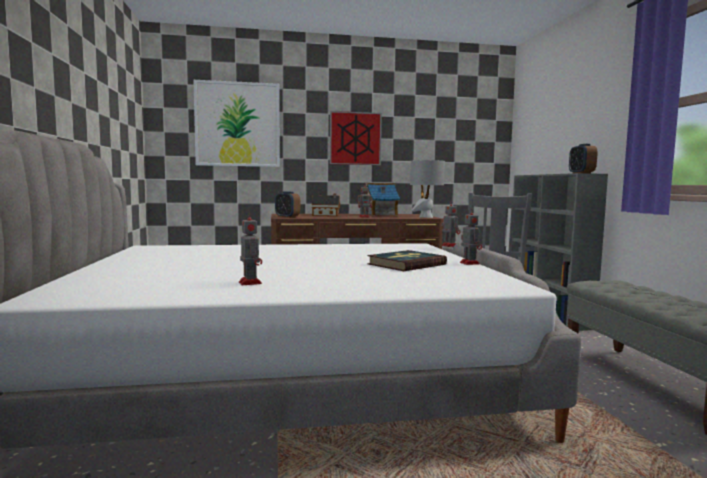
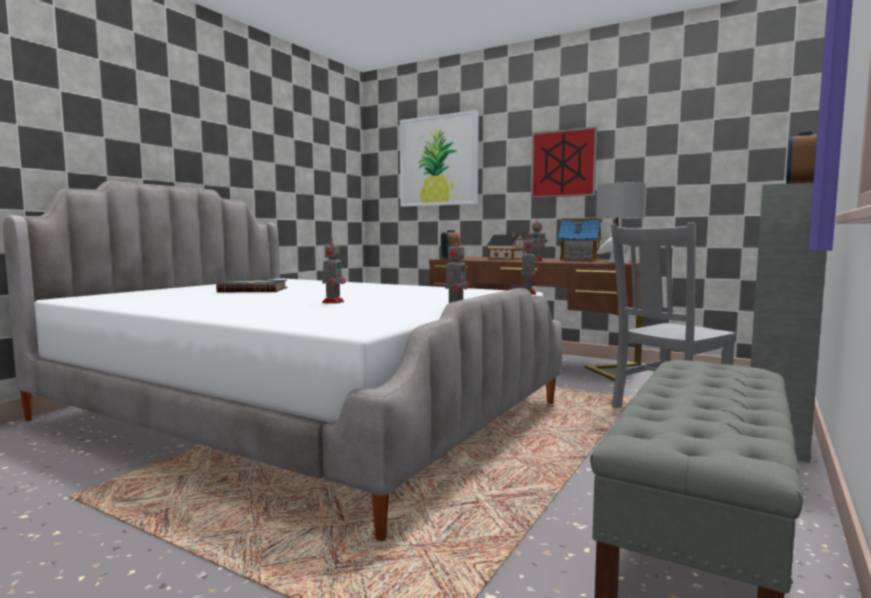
camera: 40 degrees right, 0 degrees up
(249, 282) = (198, 303): toy robot -> toy robot (333, 302)
(406, 264) = (386, 304): book -> book (253, 290)

